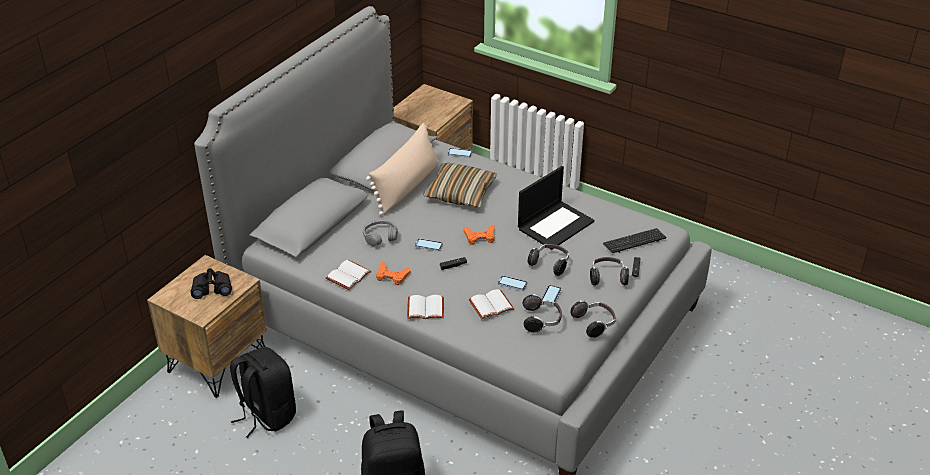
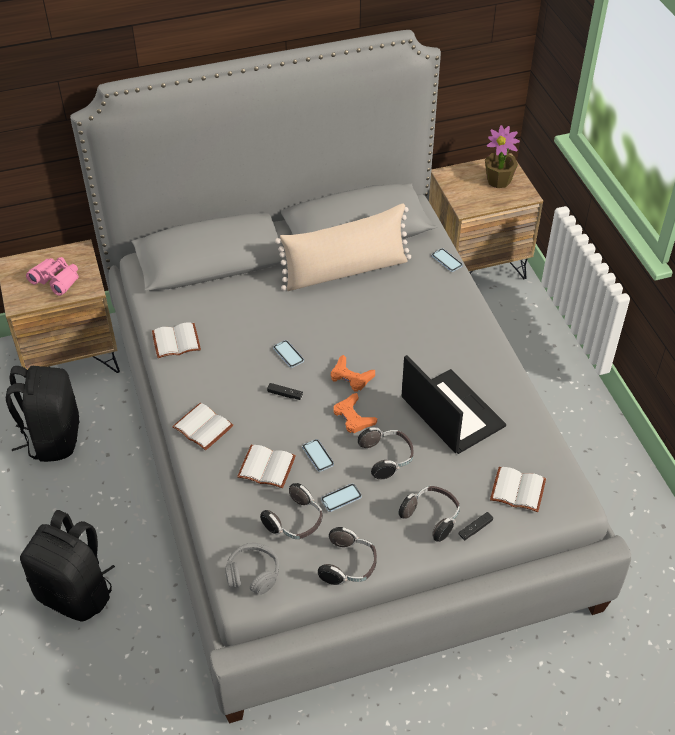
camera: 40 degrees right, 10 degrees up
(212, 288) = (56, 280): black binoculars -> pink binoculars
(380, 237) = (254, 315): grey headphones -> grey headphones (253, 573)
(392, 276) = (214, 368): orange game controller -> orange game controller (353, 417)
(434, 101) = (498, 180): none -> potted plant
(460, 193) = (393, 310): pillow -> none
(555, 224) = (451, 412): laptop -> laptop turned 120 degrees counterclockwise
(634, 241) = (516, 491): keyboard -> white book

